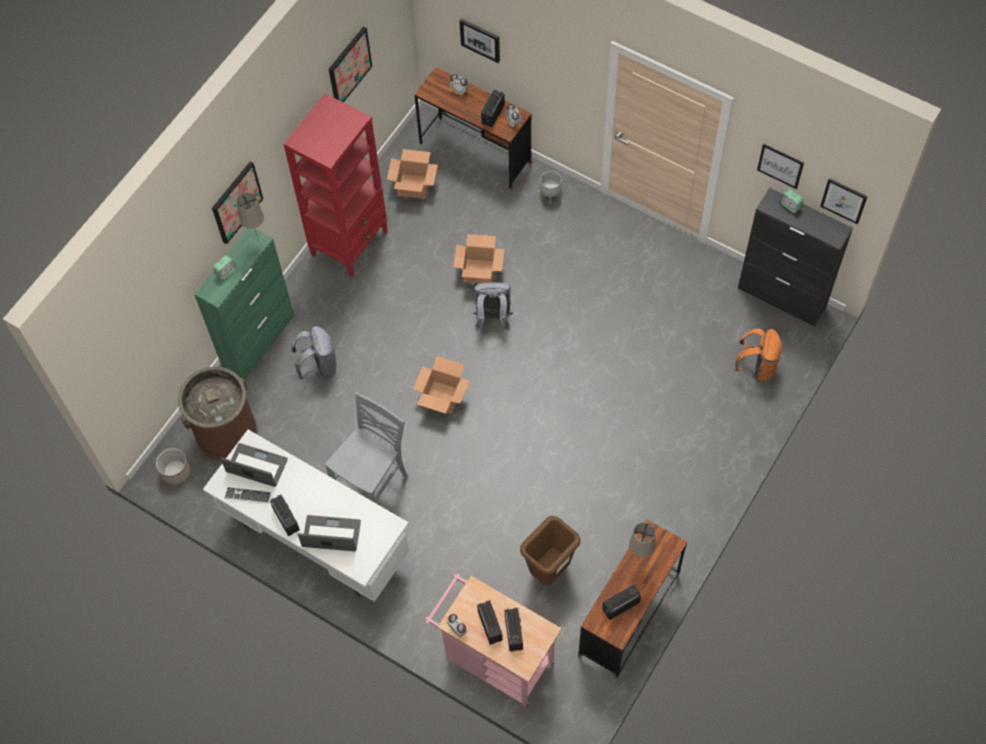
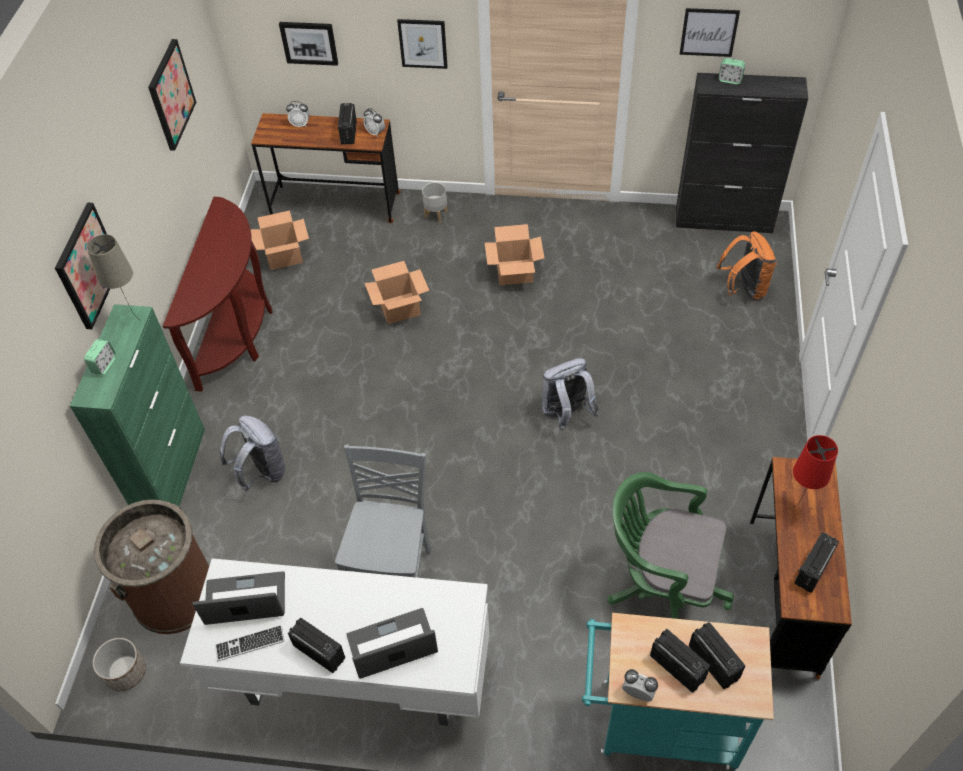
camera: 25 degrees left, 10 degrees down
(350, 243) = (238, 333): red bookcase -> brown console table
(443, 397) = (427, 447): cardboard box -> cardboard box (515, 272)
(493, 319) = (440, 347): grey backpack -> grey backpack (566, 414)
(494, 659) = (659, 724): pink cart -> turquoise cart
(549, 570) = (661, 585): brown trash can -> green office chair
(639, 561) = (797, 507): beige table lamp -> red table lamp
(844, 200) = (792, 42): picture -> picture (423, 43)

